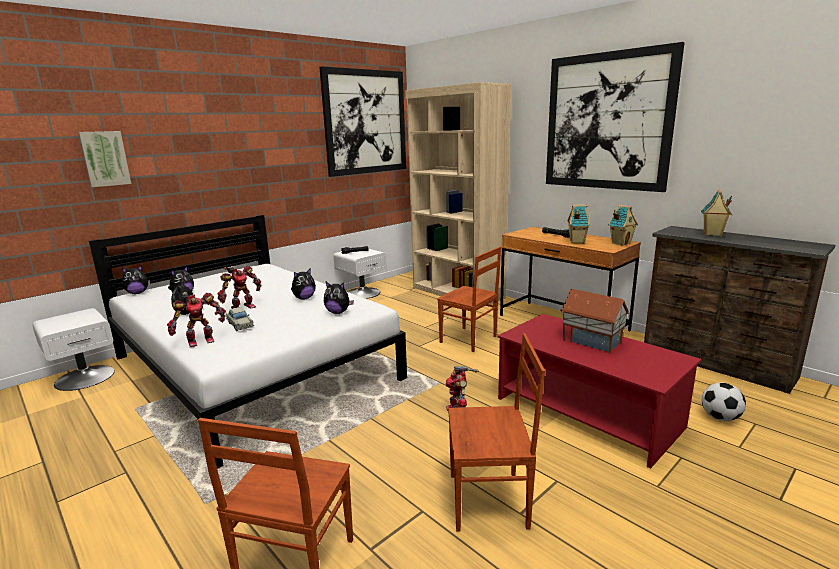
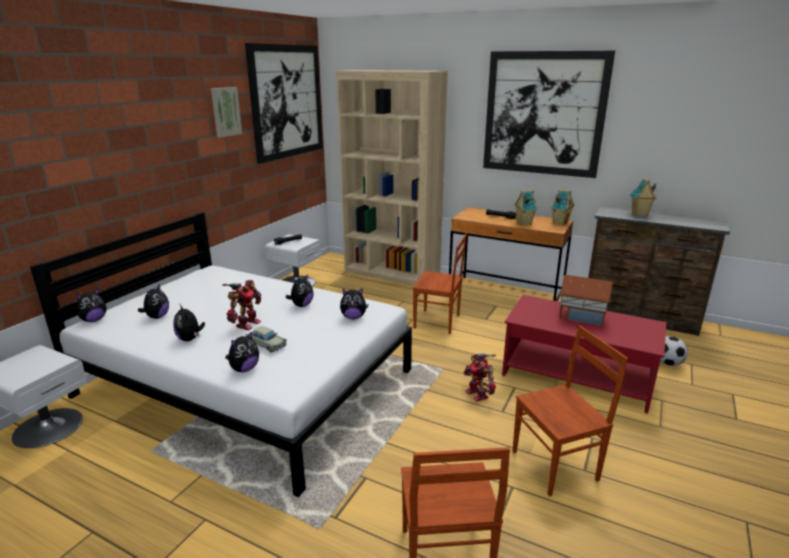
camera: 20 degrees left, 5 degrees up
(105, 158) = (38, 165): picture -> picture (225, 111)
(200, 340) = (244, 369): toy robot -> plush toy

